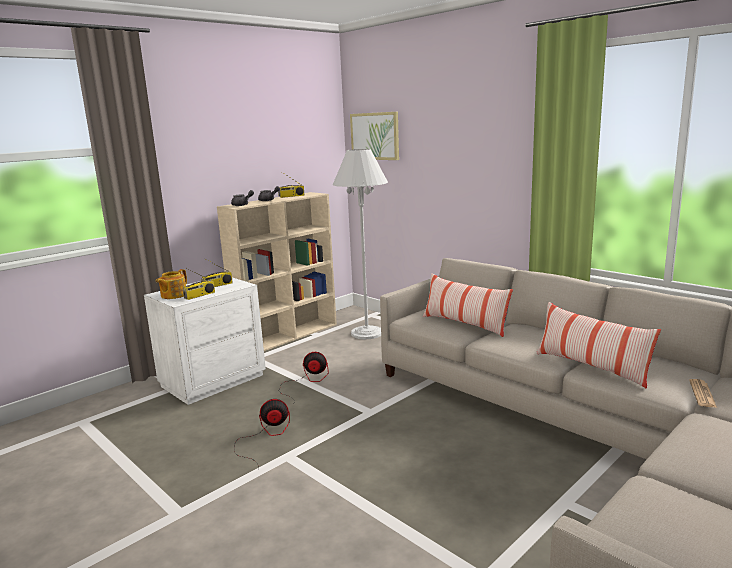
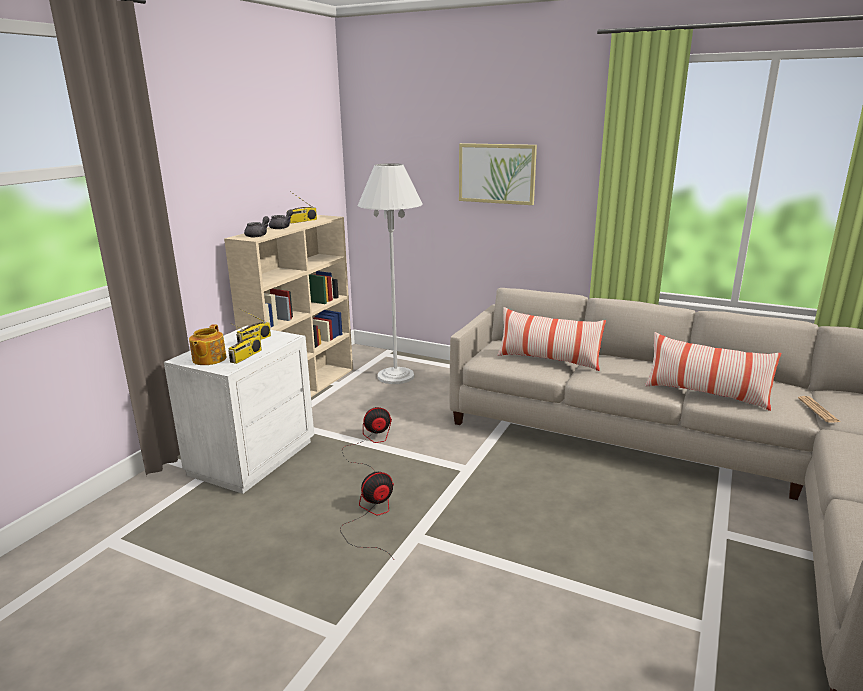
camera: 20 degrees left, 5 degrees up
(375, 136) = (388, 146): picture -> picture (497, 173)

